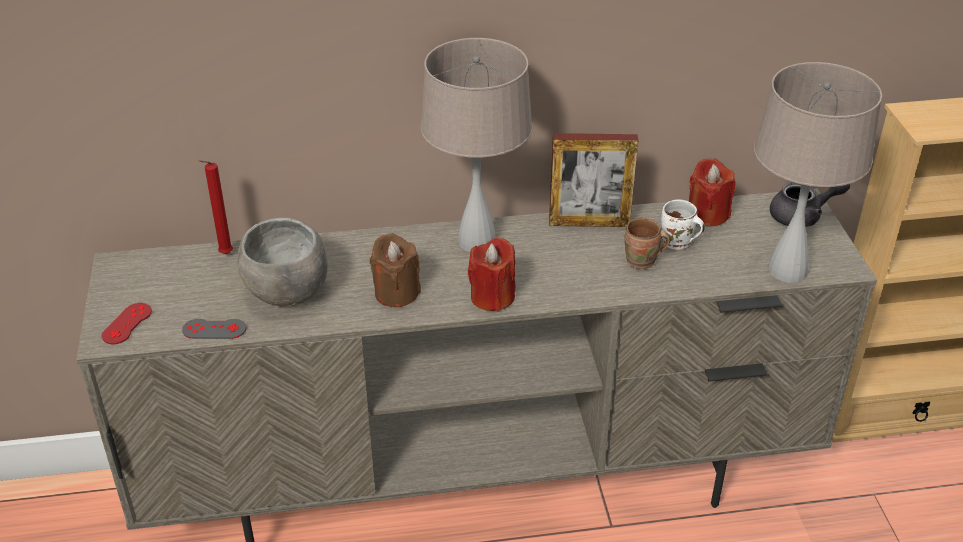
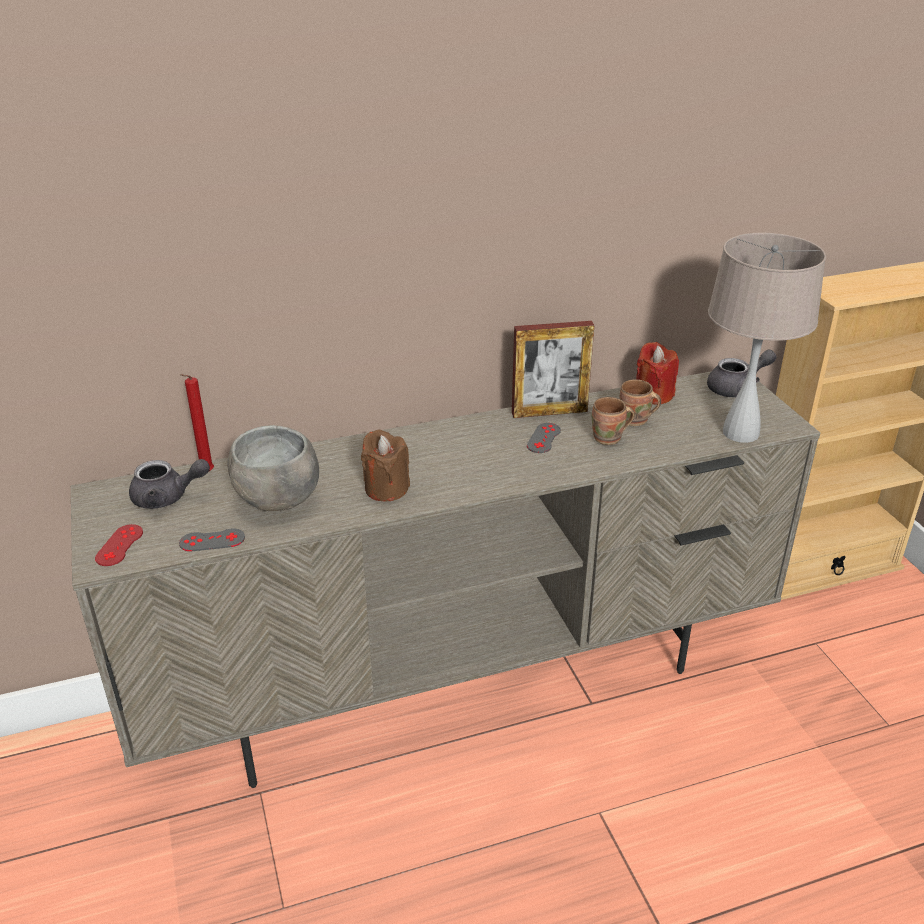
camera: 10 degrees left, 5 degrees down
(182, 277) = (167, 497): none -> grey teapot
(476, 241) = (449, 437): beige table lamp -> none
(492, 297) = (480, 482): red candle -> none
(573, 253) = (544, 438): none -> grey game controller
(677, 243) = (635, 421): white mug -> brown mug

